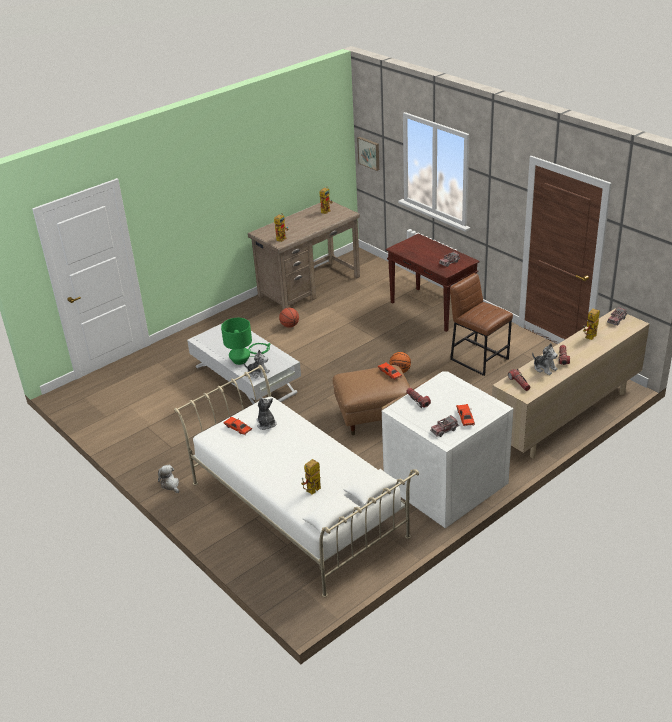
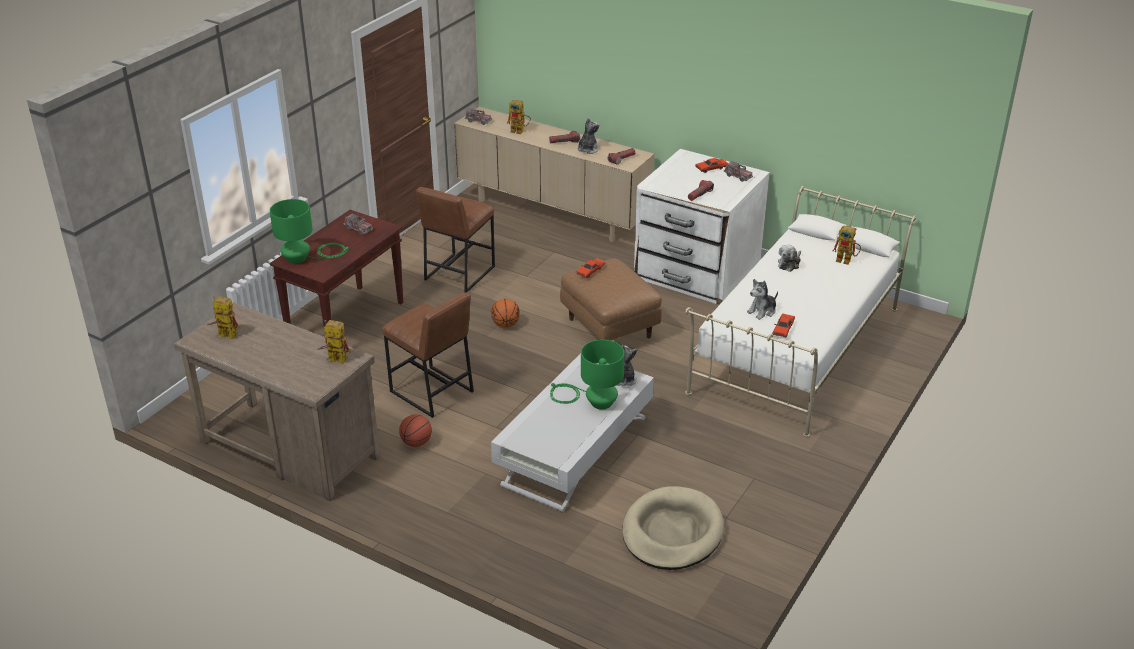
camera: 110 degrees left, 0 degrees up
(151, 403) = (672, 532): none -> beige dog bed
(170, 485) = (821, 456): plush toy -> plush toy (789, 264)
(336, 335) = (432, 392): none -> brown chair
(369, 153) = (134, 241): picture -> none
(421, 245) = (310, 255): none -> green table lamp

